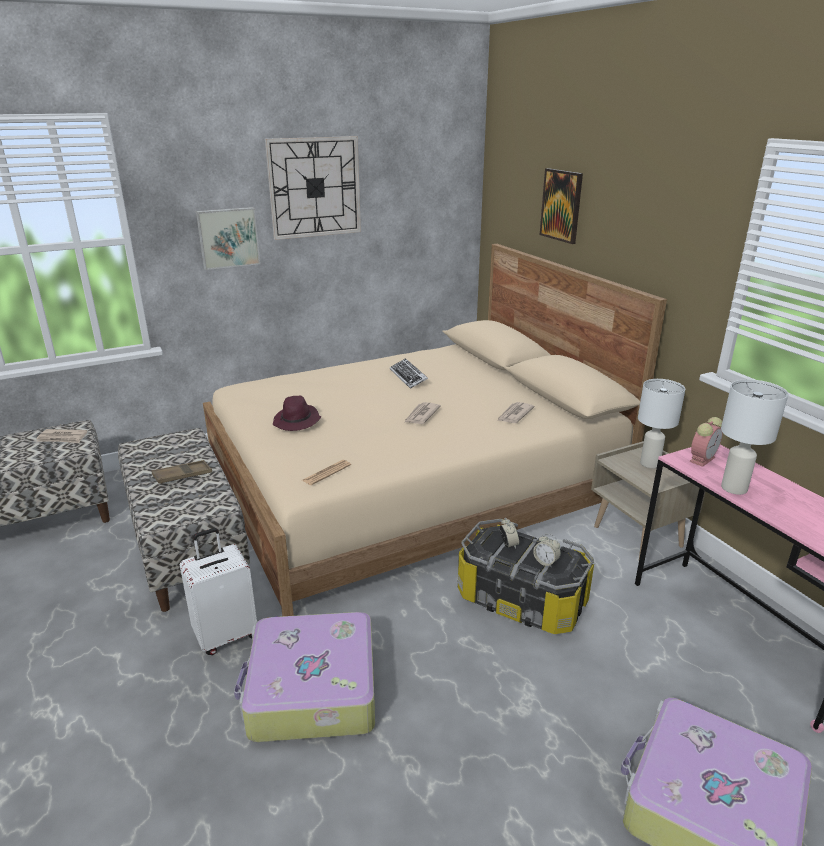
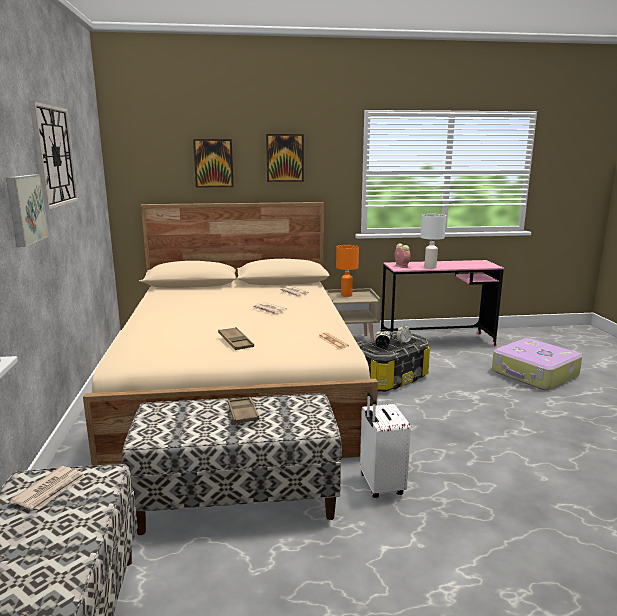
camera: 70 degrees left, 10 degrees down
(297, 422) = (235, 342): purple hat -> brown tray
(311, 690) = (449, 455): suitcase -> none
(408, 377) = (198, 304): keyboard -> none
(635, 213) = (285, 158): none -> picture
(650, 463) = (346, 295): white table lamp -> orange table lamp

